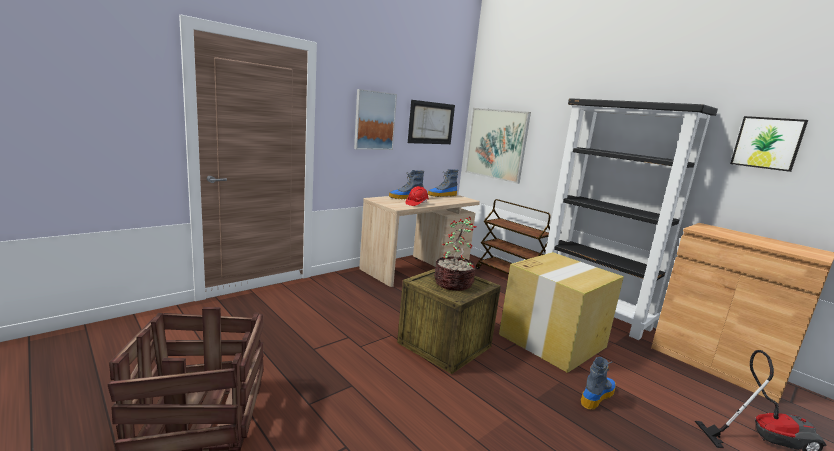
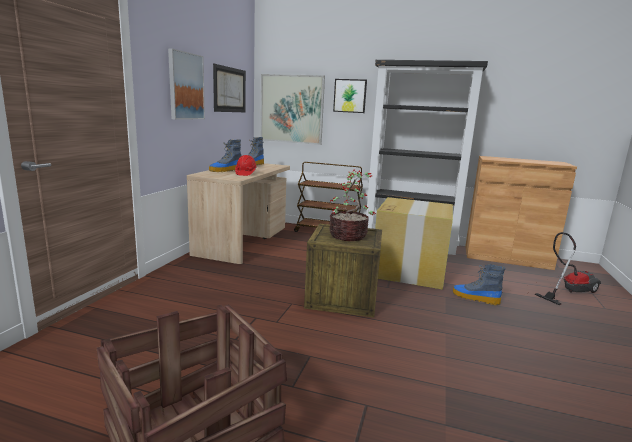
camera: 30 degrees left, 0 degrees up
(597, 396) = (475, 298): boot -> boot turned 75 degrees counterclockwise
(767, 143) = (518, 90): picture -> picture (350, 96)

